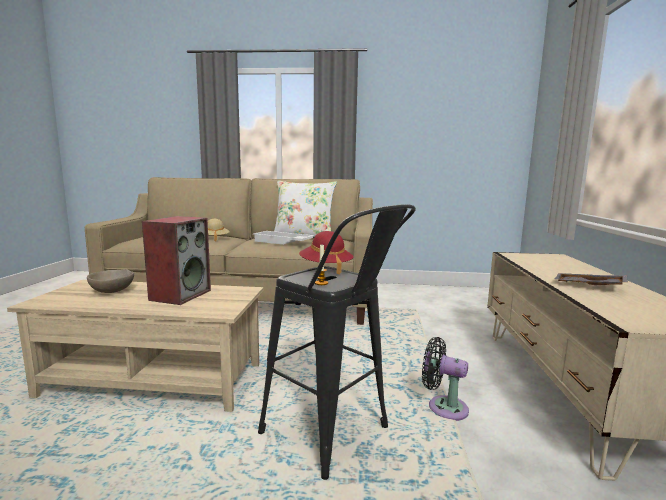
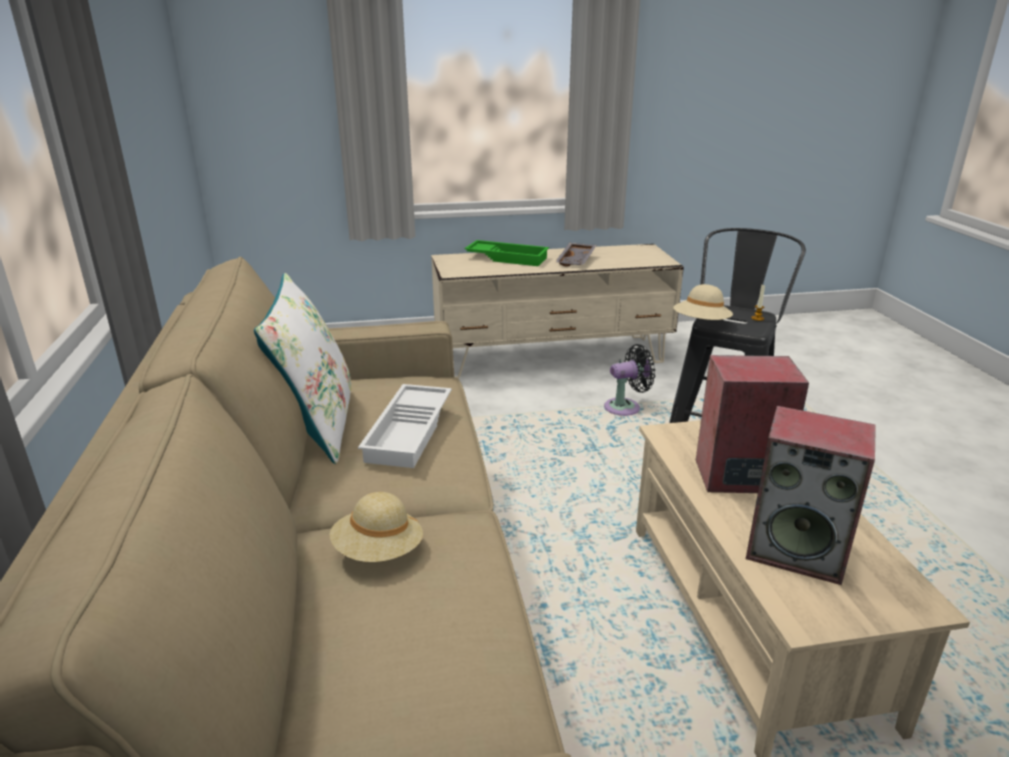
camera: 105 degrees left, 15 degrees up
(112, 291) = (797, 550): beige bowl -> speaker
(325, 268) = (701, 324): red hat -> beige hat
(443, 407) = (626, 407): black fan -> black fan turned 120 degrees counterclockwise
(574, 268) = (508, 258): none -> green tray

